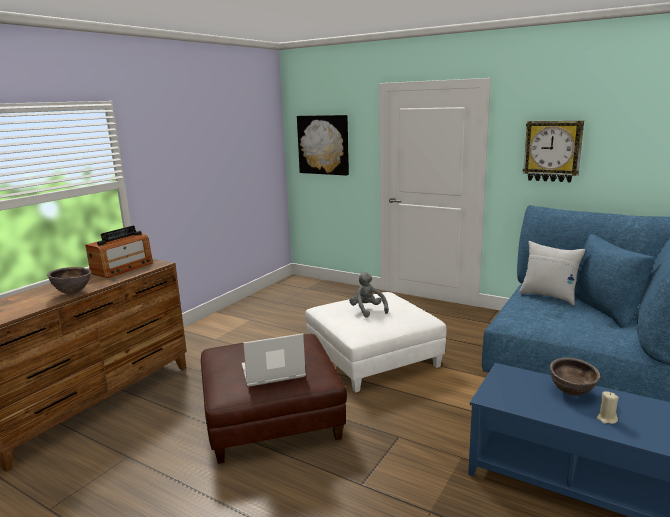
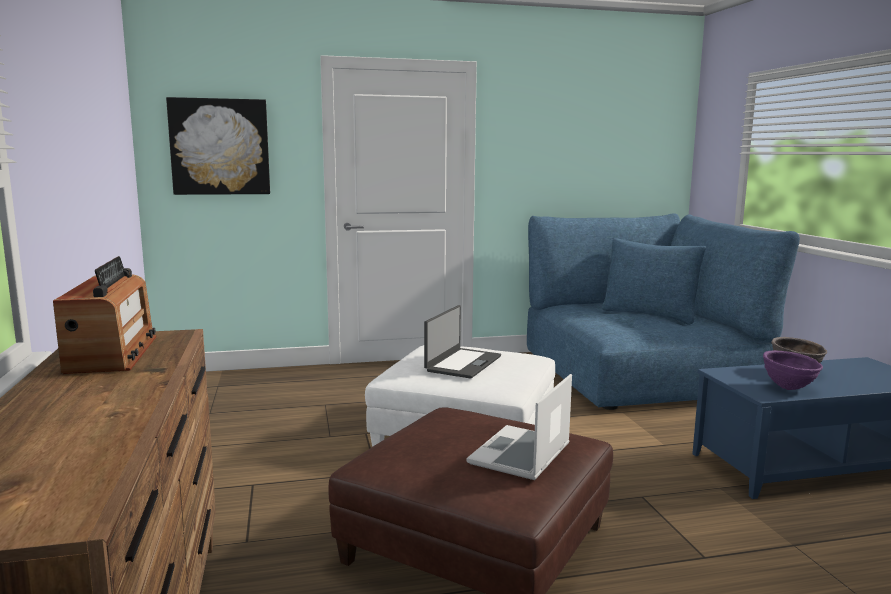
camera: 45 degrees left, 5 degrees down
(73, 293) = (131, 404): brown bowl -> none
(367, 310) = (462, 363): grey plush toy -> laptop
(523, 401) = (789, 388): none -> purple bowl
(548, 297) = (596, 313): grey pillow -> none
(552, 151) = (548, 152): wall clock -> none
(606, 419) = (854, 380): beige candle -> none

